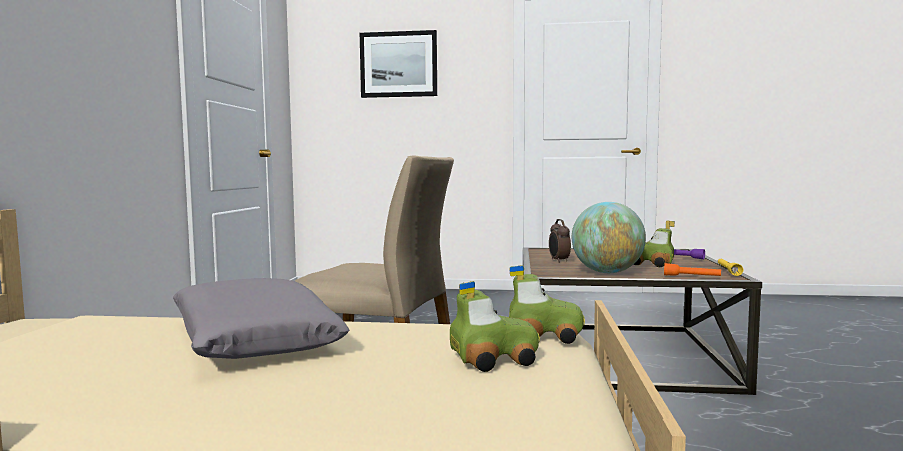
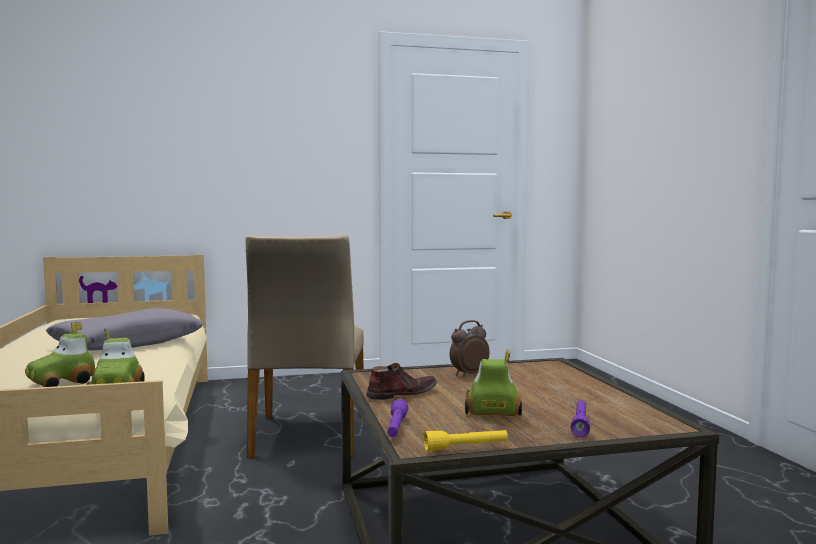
camera: 70 degrees right, 0 degrees up
(398, 64) = (654, 100): picture -> none
(492, 359) = (62, 382): toy car -> toy car turned 75 degrees clockwise
(607, 272) = (401, 394): globe -> brown shoe
(692, 277) = (396, 427): orange flashlight -> purple flashlight

